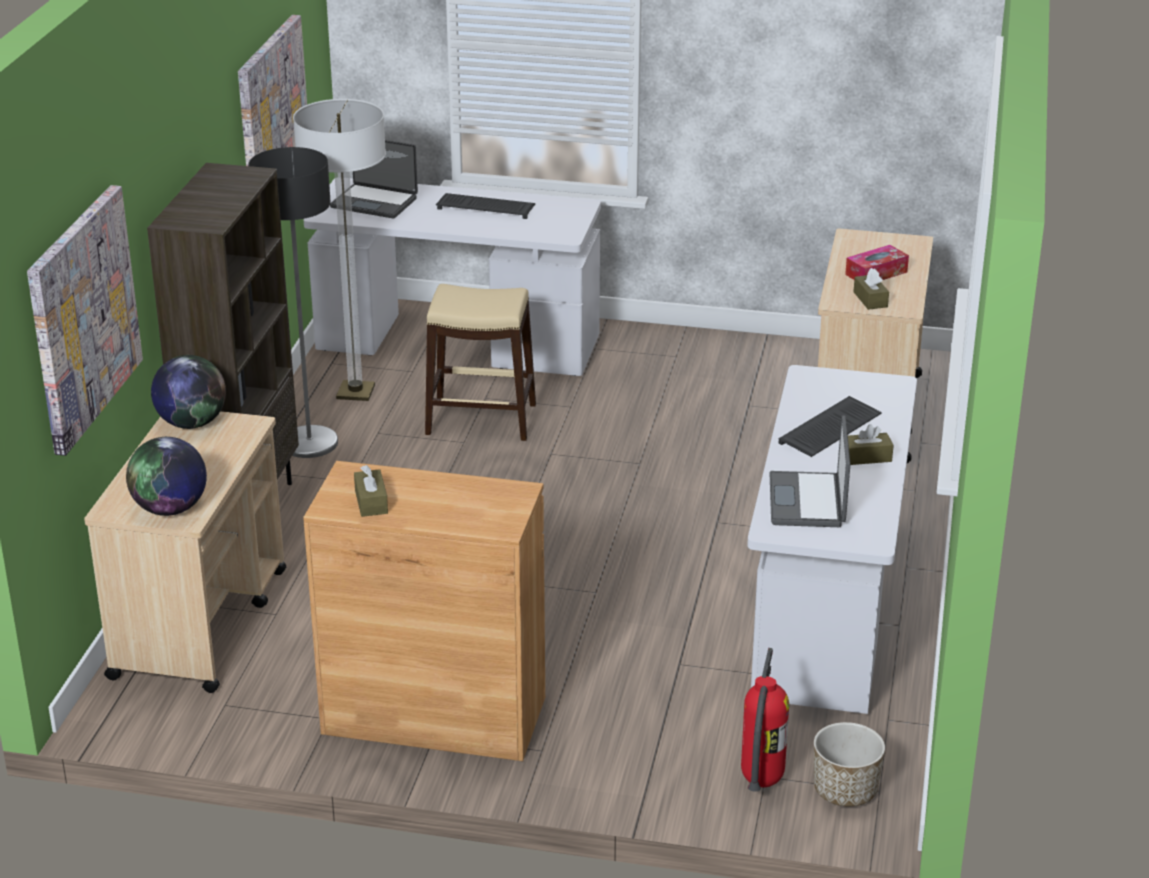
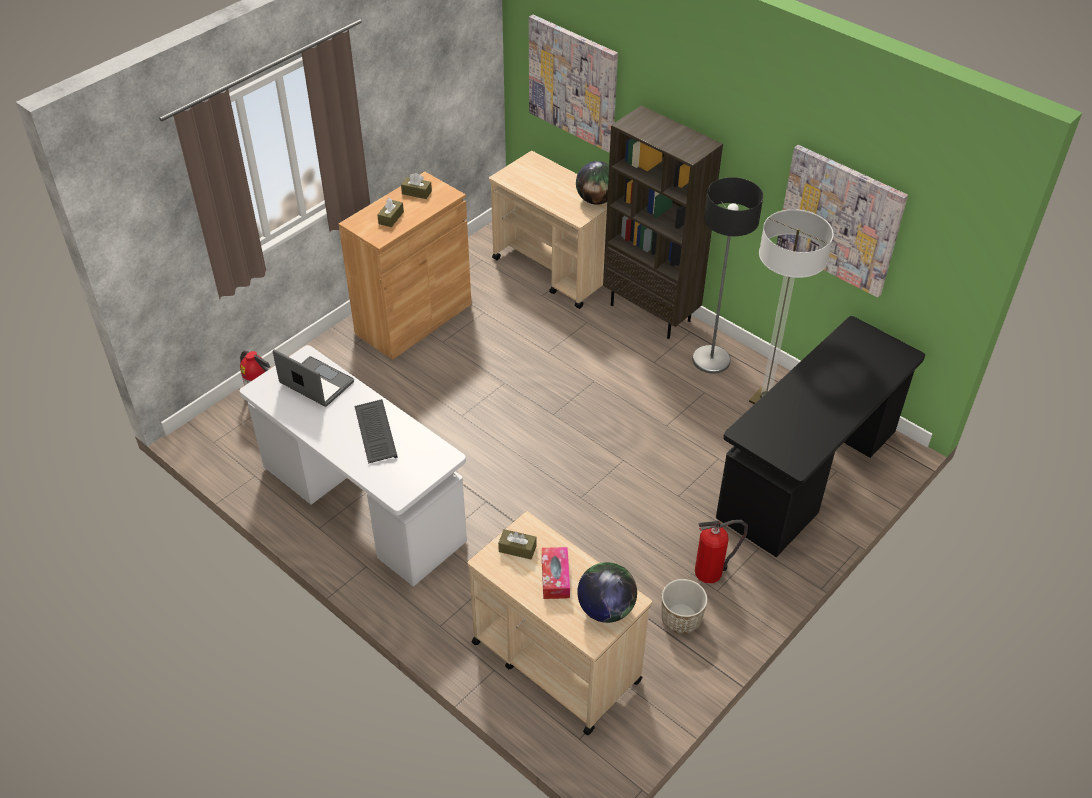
camera: 120 degrees right, 15 degrees up
(170, 509) = (516, 174): globe -> globe (605, 609)
(375, 202) = (864, 358): laptop -> none
(458, 344) = (808, 475): white desk -> black desk
(481, 420) = (690, 445): beige stool -> none
(487, 207) = (822, 411): keyboard -> none
(655, 365) = (711, 571): none -> fire extinguisher
(845, 790) = (226, 430): planter -> planter (681, 619)
(866, 457) = (333, 432): brown tissue box -> brown tissue box (391, 218)

